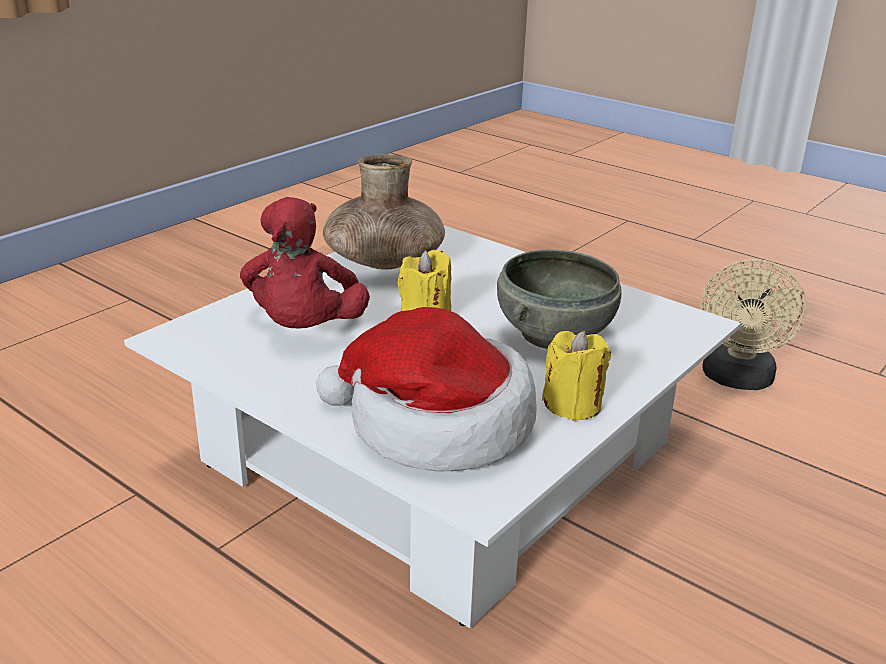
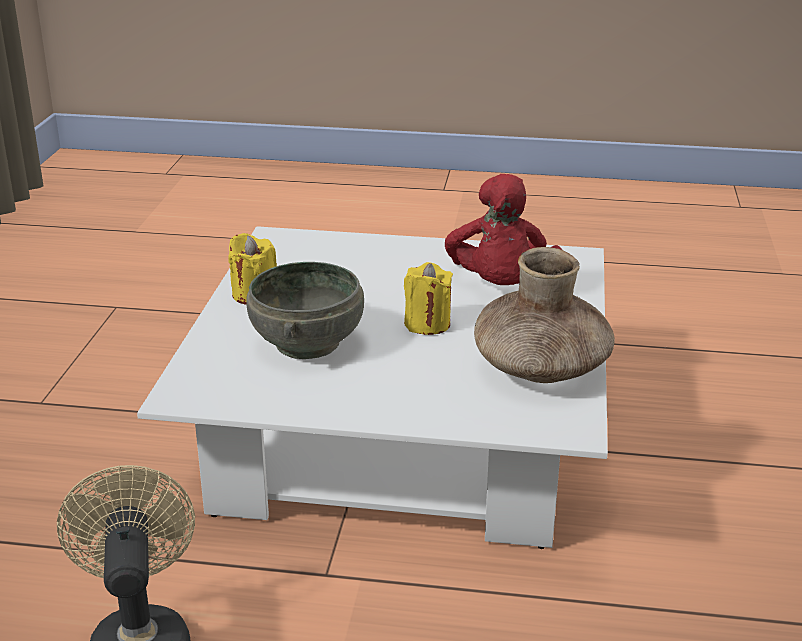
camera: 150 degrees right, 0 degrees up
(304, 330) = (501, 287): red plush toy -> red plush toy turned 150 degrees counterclockwise
(435, 424) = (334, 260): hat -> none

